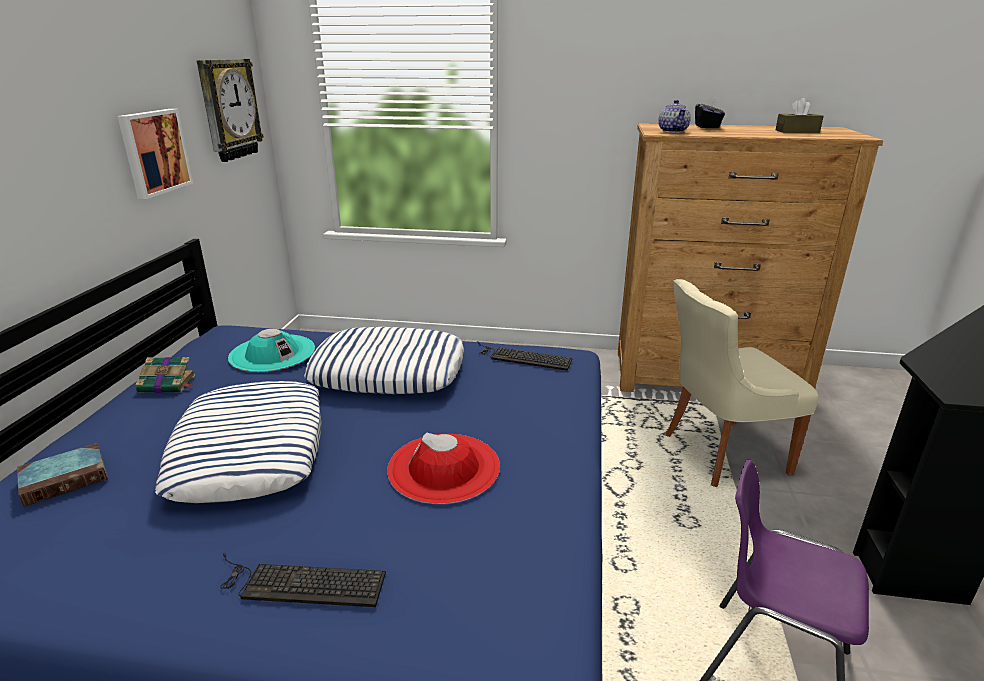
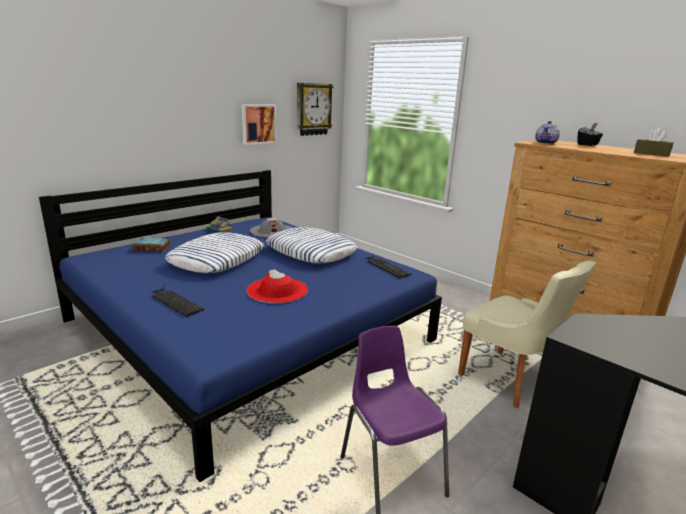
camera: 35 degrees right, 5 degrees down
(272, 353) = (272, 231): turquoise hat -> grey hat
(720, 453) = (509, 380): beige chair -> beige chair turned 150 degrees counterclockwise

